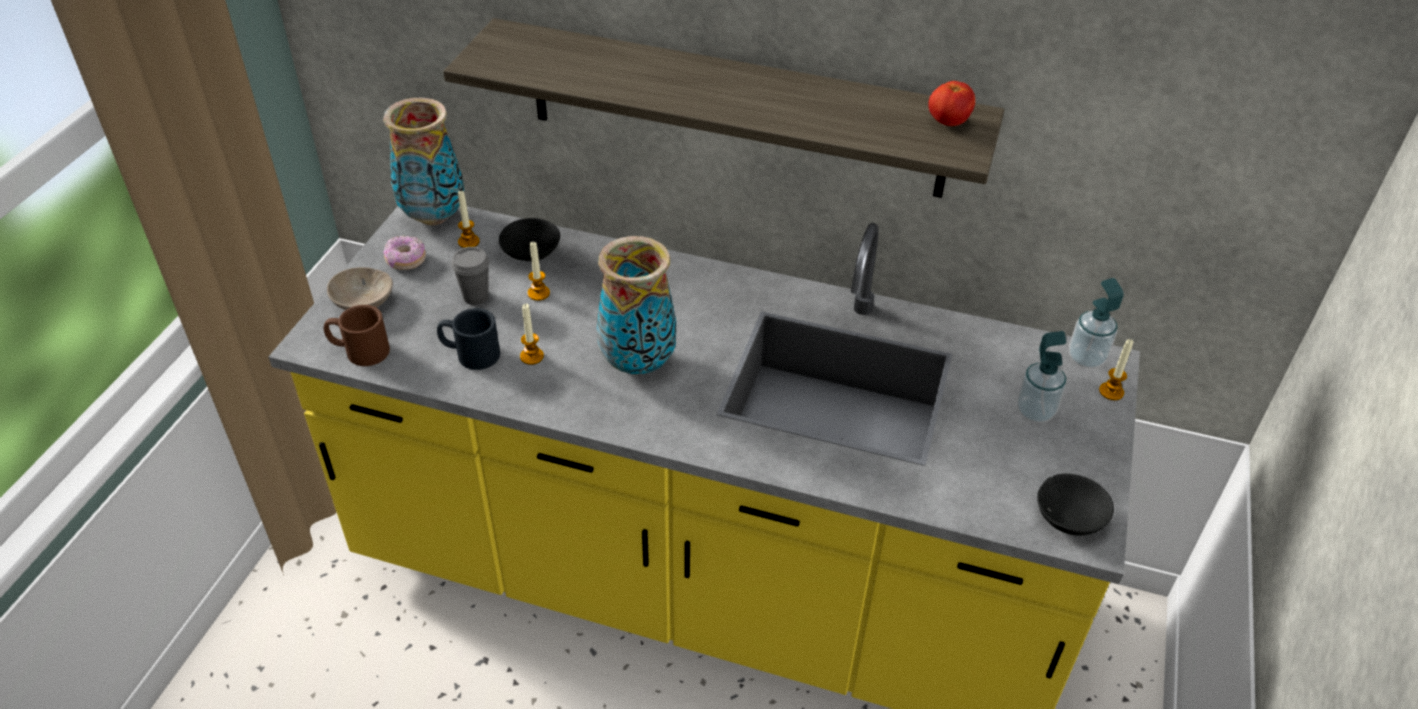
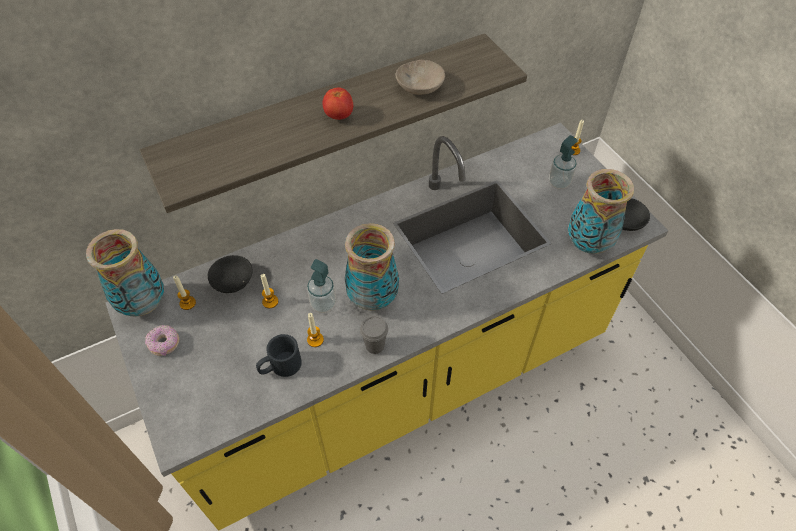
camera: 45 degrees left, 10 degrees up
(359, 350) = (213, 420): brown mug -> none
(361, 302) = (173, 391): beige bowl -> beige bowl (420, 88)
(475, 296) = (237, 332): grey cup -> grey cup (375, 345)
(948, 122) = (474, 57): tomato -> tomato (339, 116)
(975, 503) = (589, 244): none -> vase
(1086, 358) = (547, 141): soap dispenser -> soap dispenser (323, 304)

